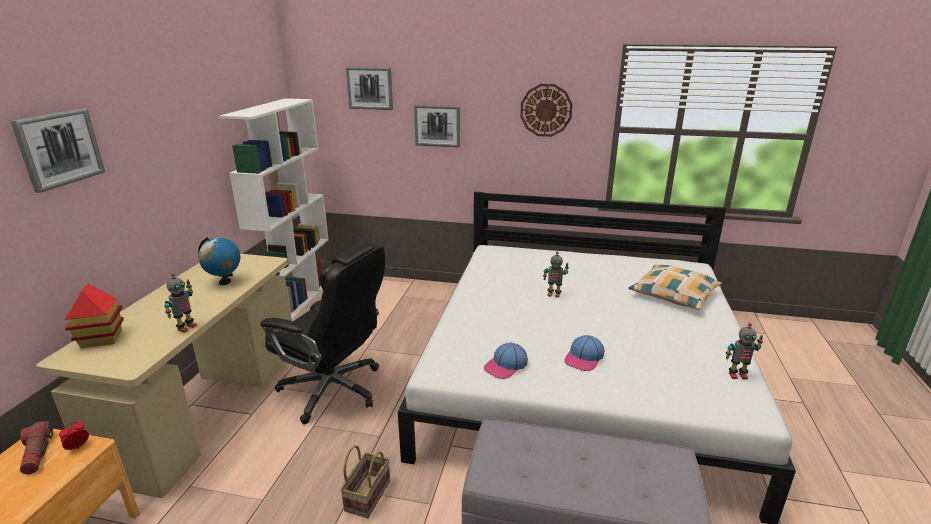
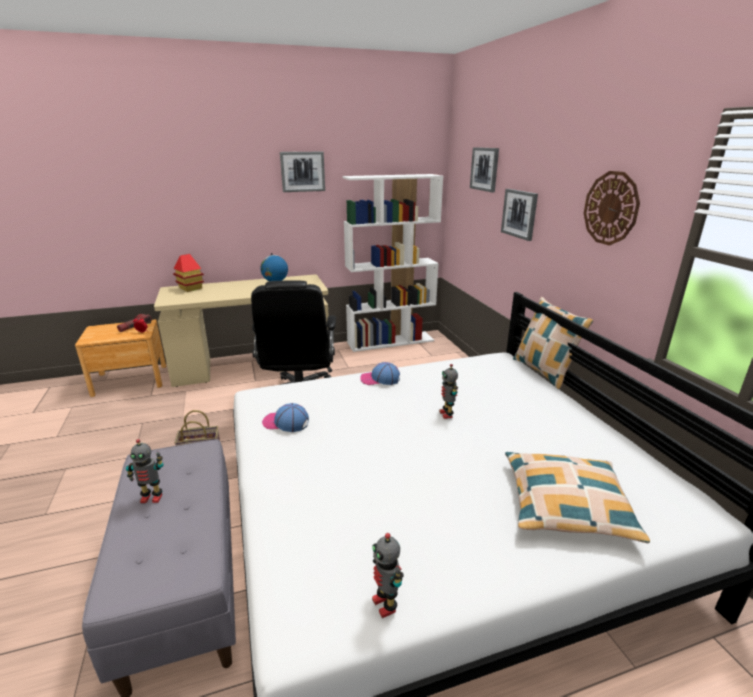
camera: 60 degrees right, 0 degrees up
(59, 148) = (203, 175): picture -> picture (302, 171)
(186, 327) = (213, 298): toy robot -> toy robot (152, 497)
(525, 244) = (544, 371): none -> pillow
(584, 358) = (331, 463): cap -> cap (379, 379)

